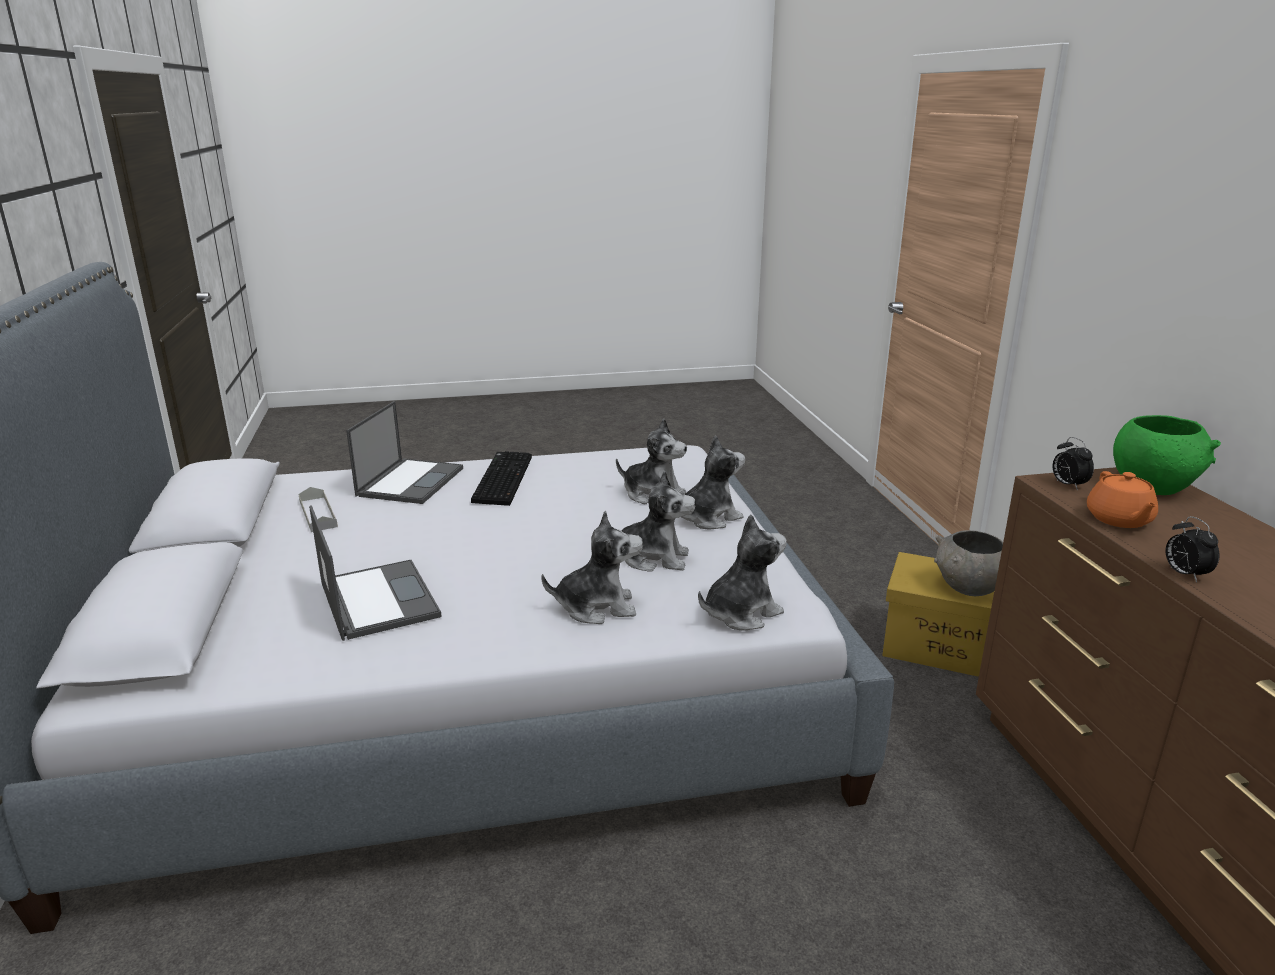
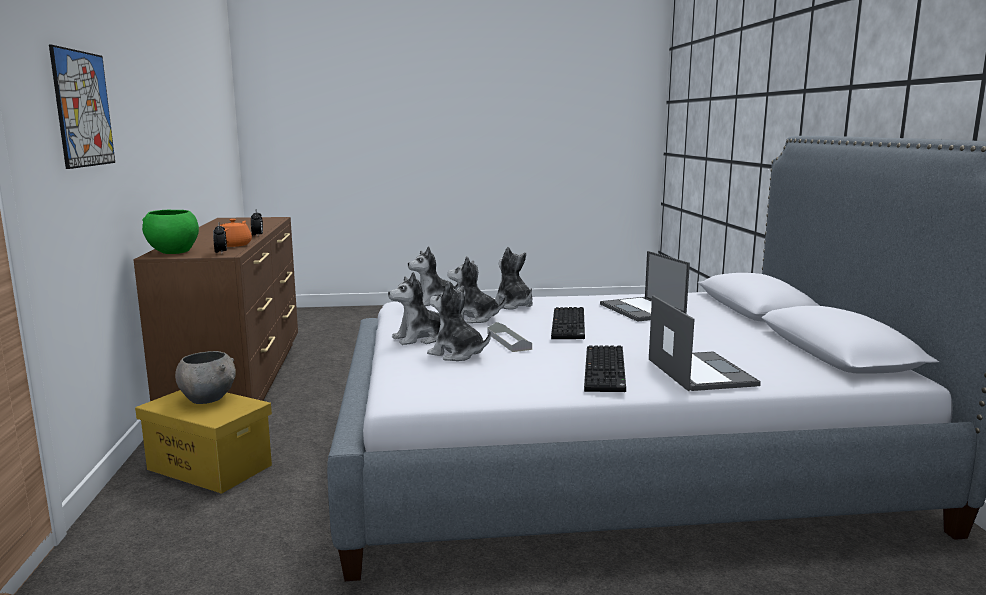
camera: 175 degrees left, 10 degrees down
(318, 513) = (752, 350): grey tray -> grey tray (509, 341)
(411, 481) = (699, 372): laptop -> laptop turned 150 degrees clockwise
(515, 549) = (570, 325): none -> keyboard
(597, 607) = (513, 305): plush toy -> plush toy turned 60 degrees clockwise
(1158, 236) = (83, 109): none -> picture

